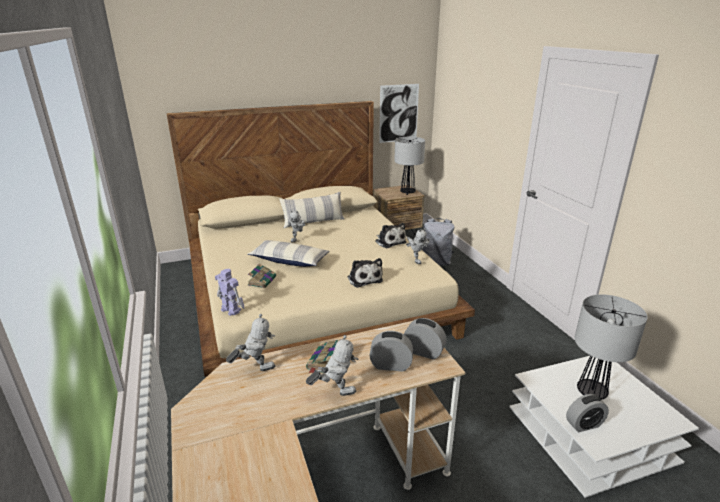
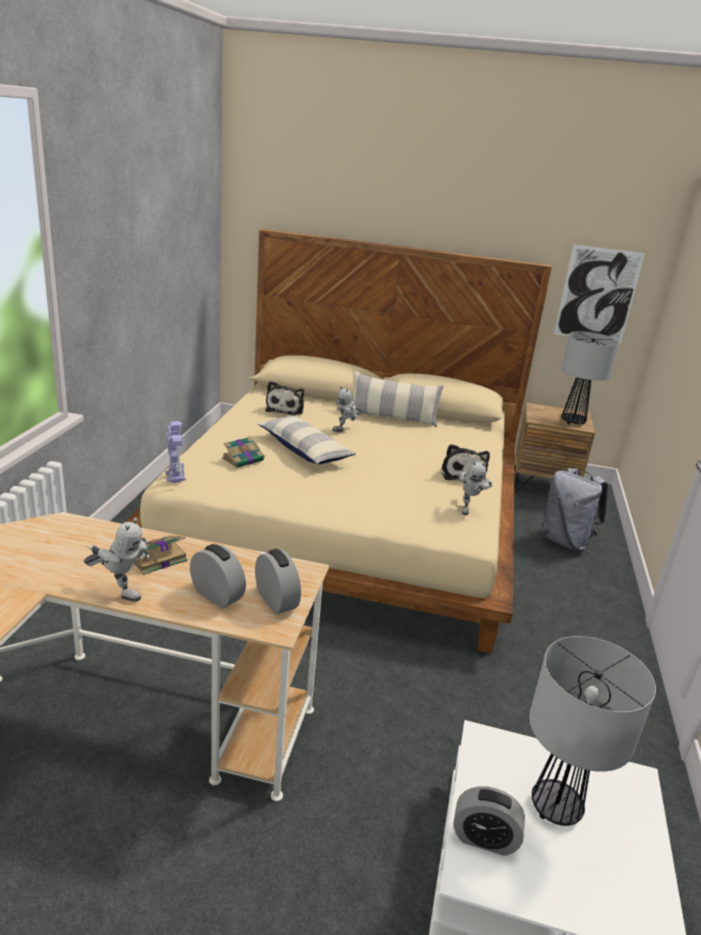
camera: 30 degrees right, 0 degrees up
(255, 368) = (82, 531): toy robot -> none
(364, 279) = (367, 503): plush toy -> plush toy (286, 409)

